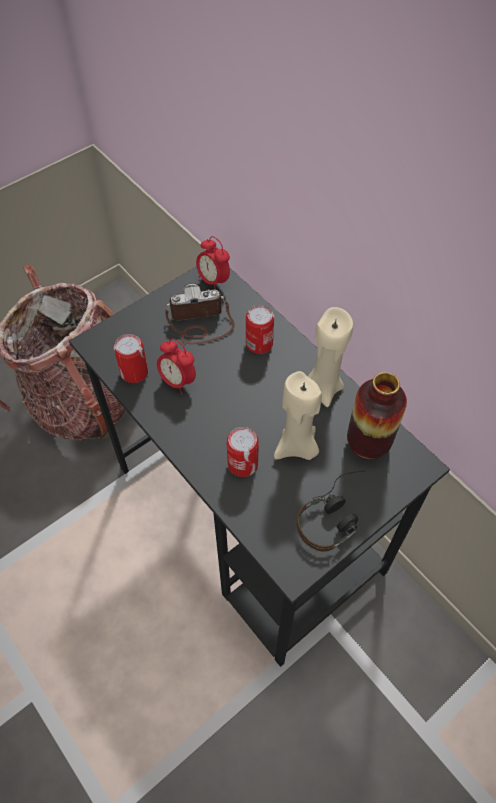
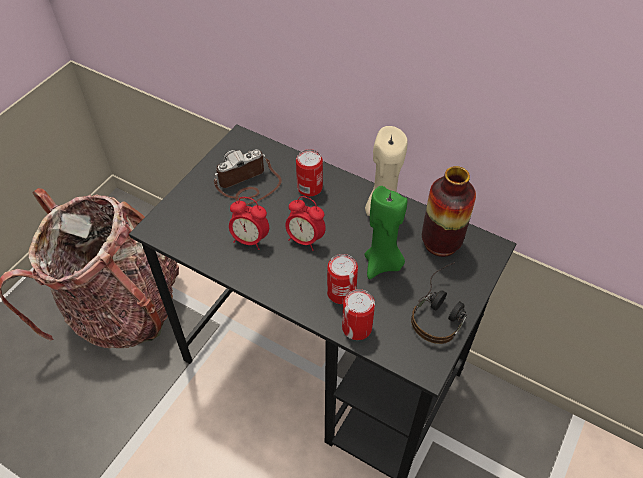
camera: 20 degrees left, 5 degrees down
(134, 372) = (205, 243): can -> can (357, 327)
(213, 280) = (244, 146): alarm clock -> alarm clock (305, 239)
(297, 447) = (382, 264): beige candle -> green candle

